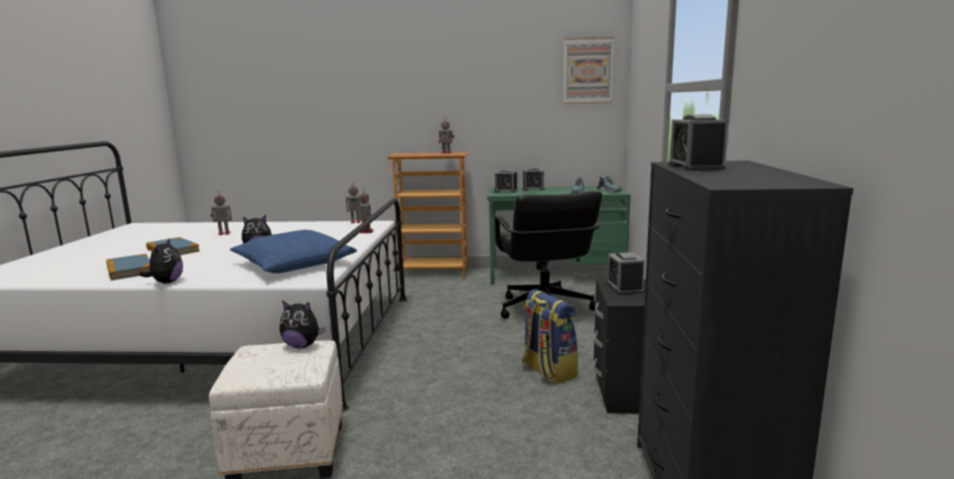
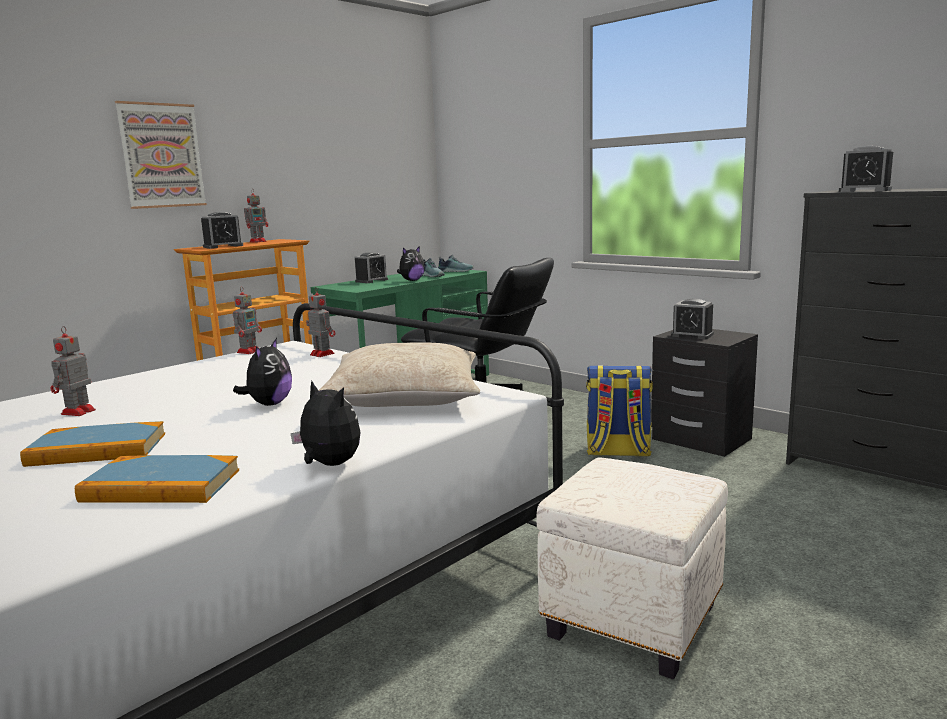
camera: 50 degrees left, 0 degrees up
(295, 264) = (405, 395): blue pillow -> beige pillow
(302, 346) = (606, 469): plush toy -> plush toy (412, 280)
(506, 191) = (352, 286): alarm clock -> alarm clock (223, 246)
(588, 71) = (399, 130): picture -> picture (161, 155)

